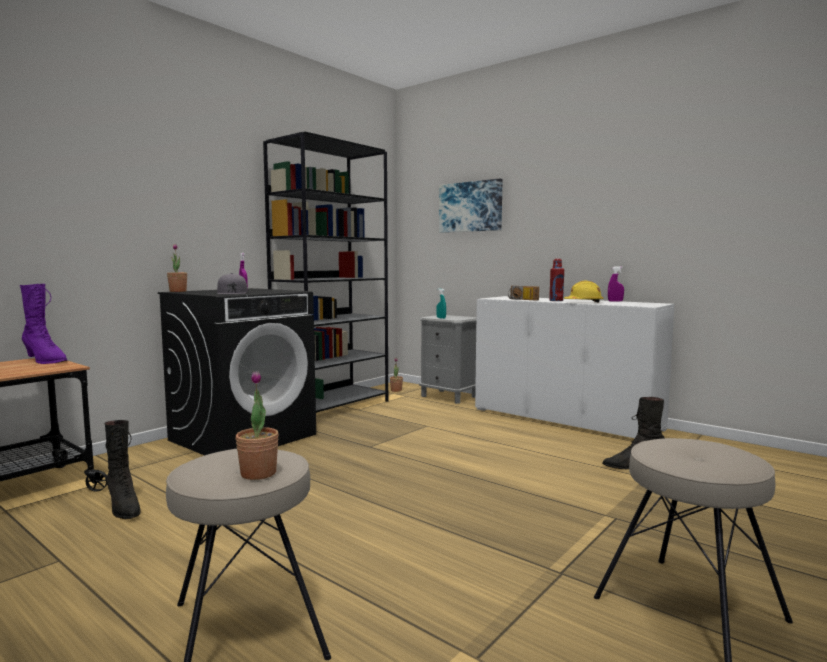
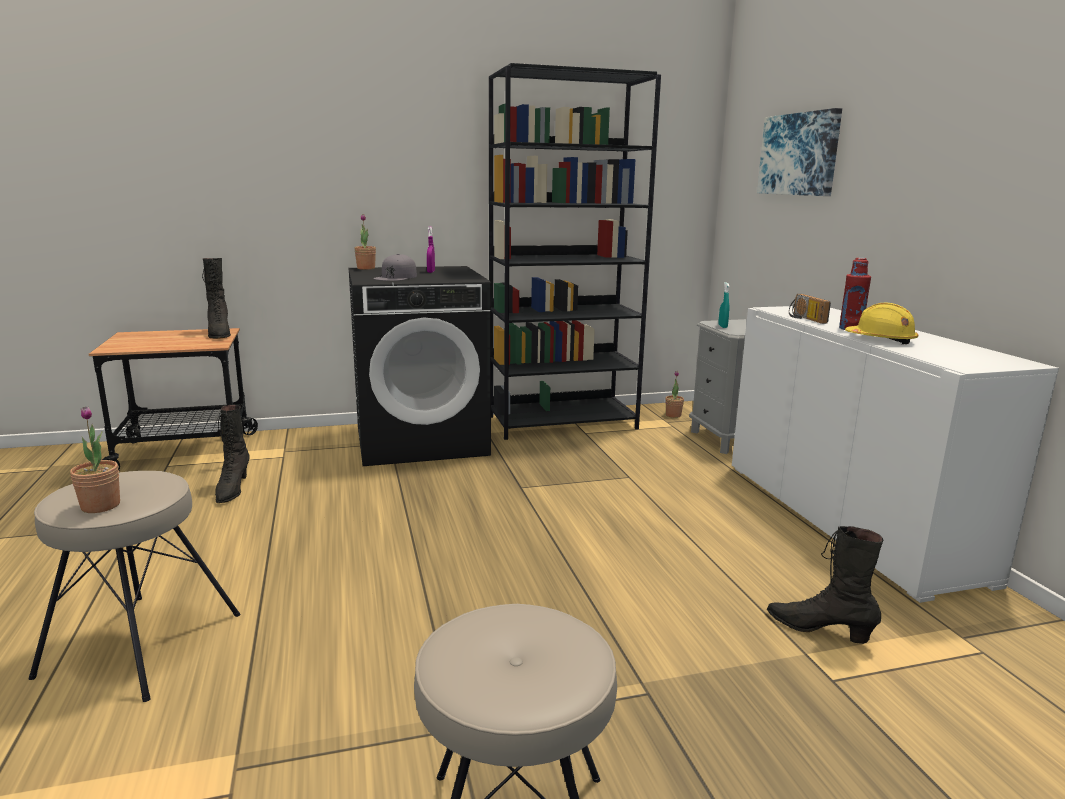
camera: 35 degrees right, 10 degrees up
(45, 361) = (219, 334): purple boot -> black boot
(615, 301) = (956, 344): purple spray bottle -> none

